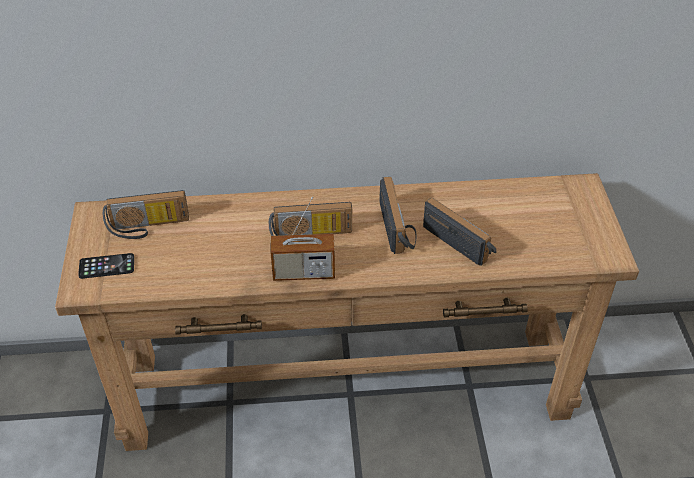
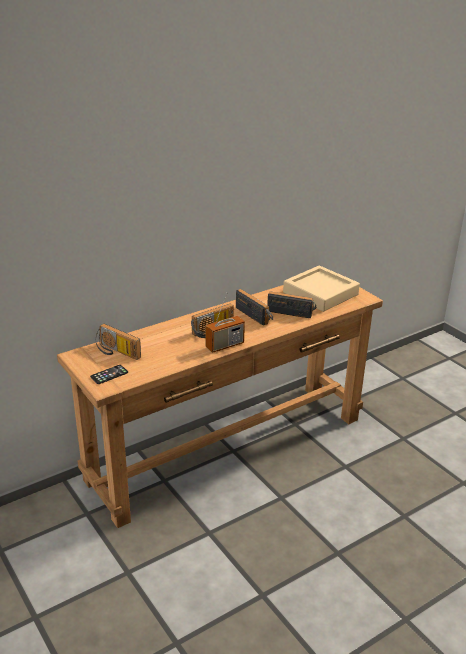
camera: 30 degrees left, 15 degrees down
(148, 227) = (116, 352): radio -> radio turned 75 degrees clockwise
(539, 219) = (320, 293): none -> beige tray

